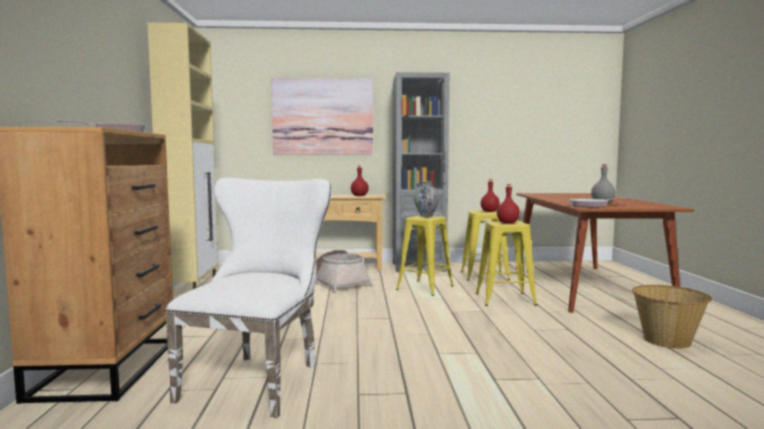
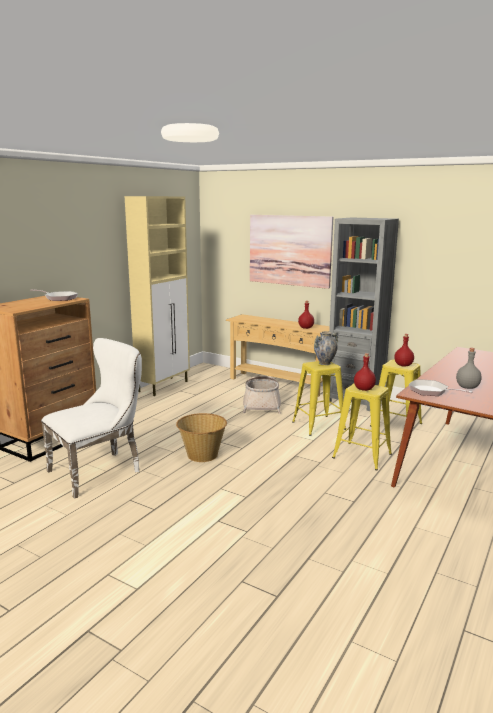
camera: 35 degrees right, 10 degrees up
(667, 341) = (416, 542): basket -> basket (202, 455)

